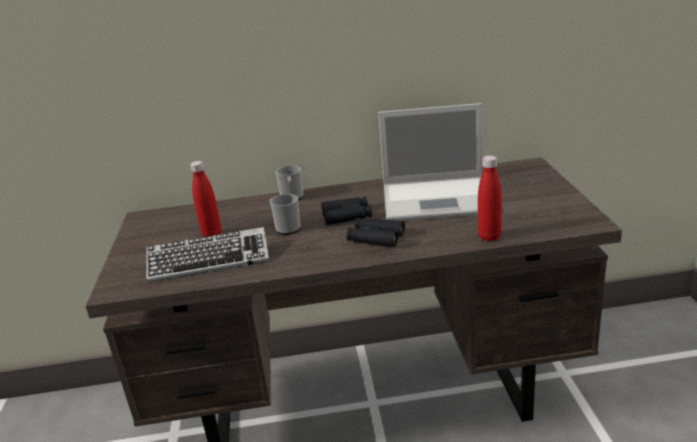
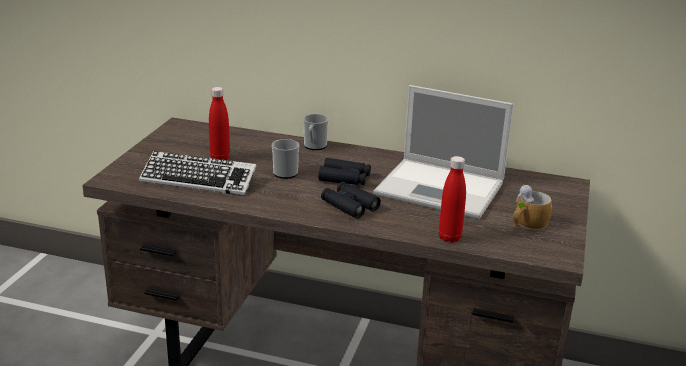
camera: 20 degrees right, 0 degrees up
(536, 205) = (527, 224): none -> mug

